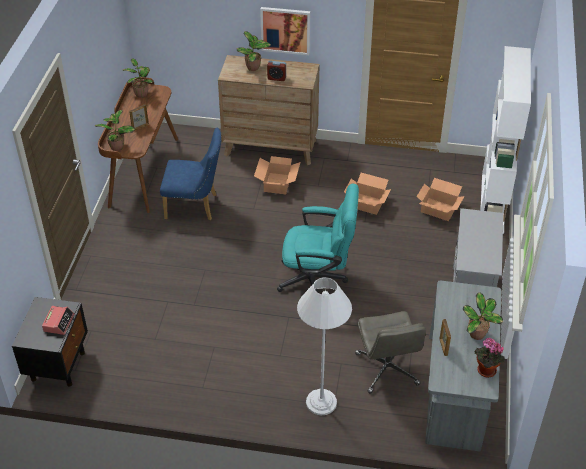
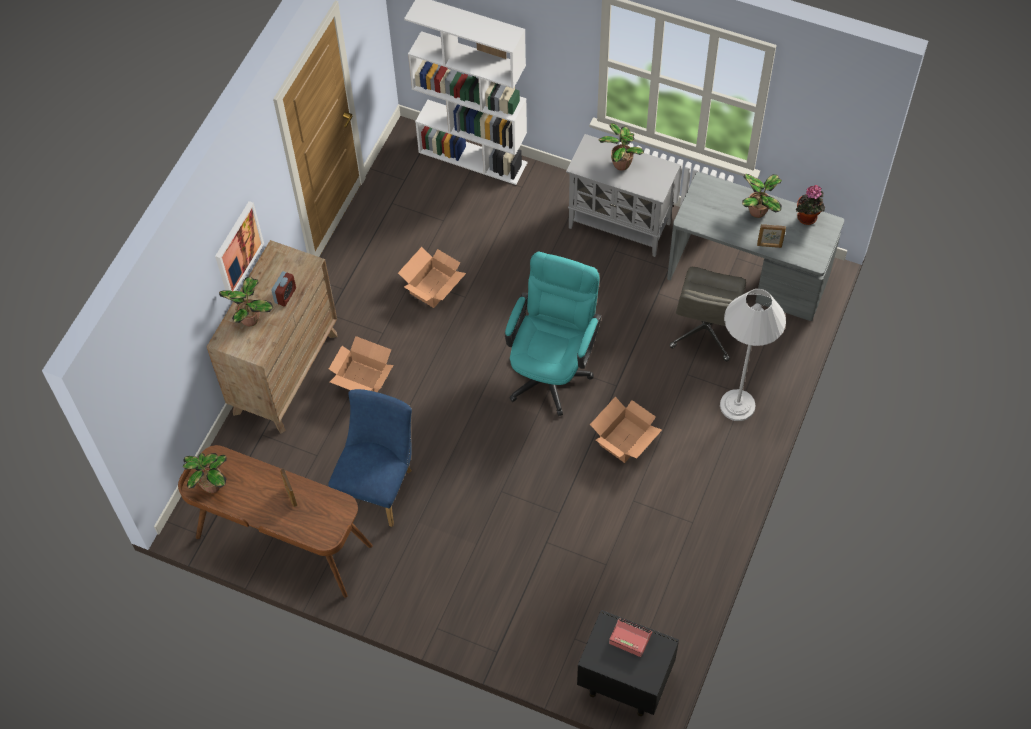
camera: 75 degrees left, 15 degrees up
(117, 146) = (325, 529): potted plant -> potted plant (620, 163)
(387, 369) = (705, 331): grey office chair -> grey office chair turned 105 degrees clockwise
(438, 209) = (466, 215): cardboard box -> cardboard box (623, 440)

